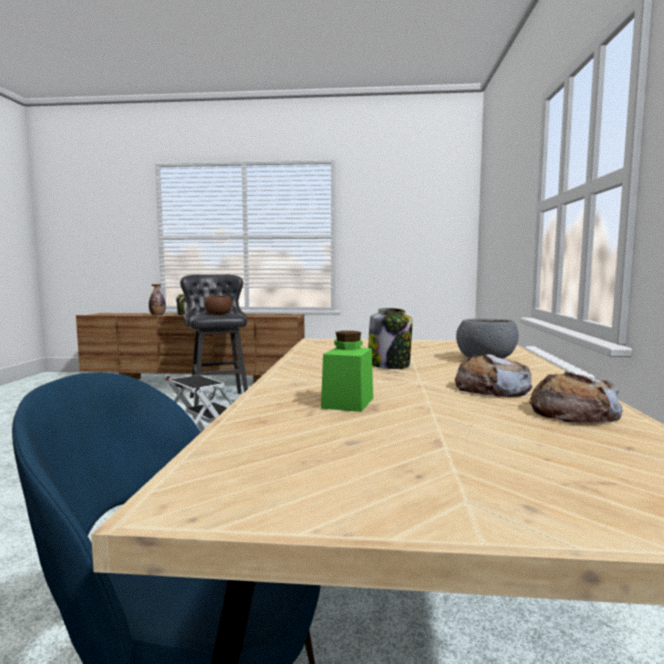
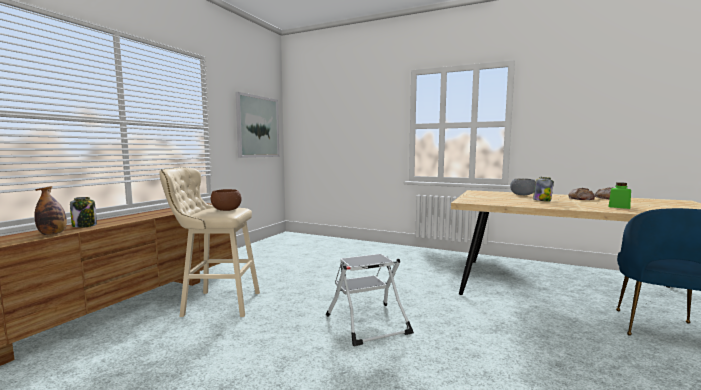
camera: 70 degrees left, 0 degrees up
(218, 399) = (213, 303): black stool -> beige stool
(419, 230) = (258, 127): none -> picture

